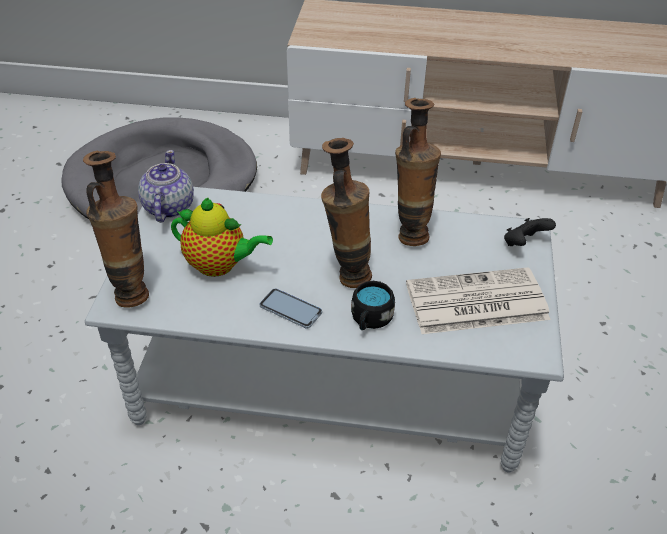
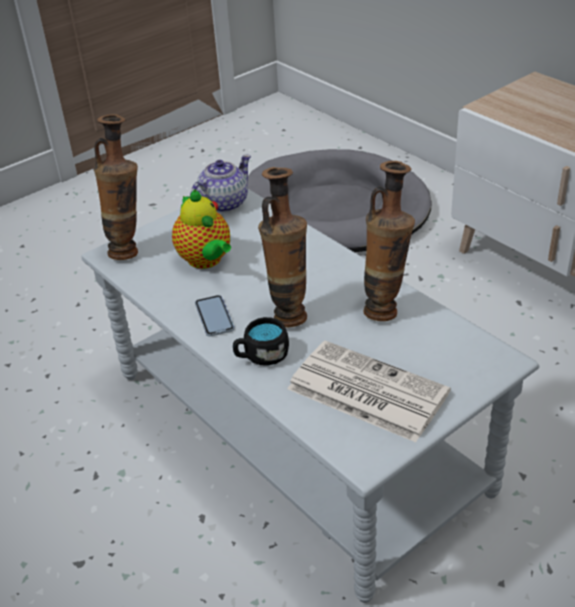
camera: 45 degrees right, 5 degrees down
(524, 244) = (481, 369): black game controller -> none

